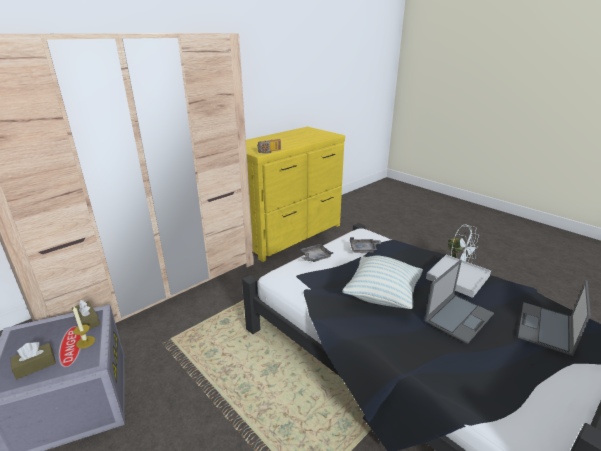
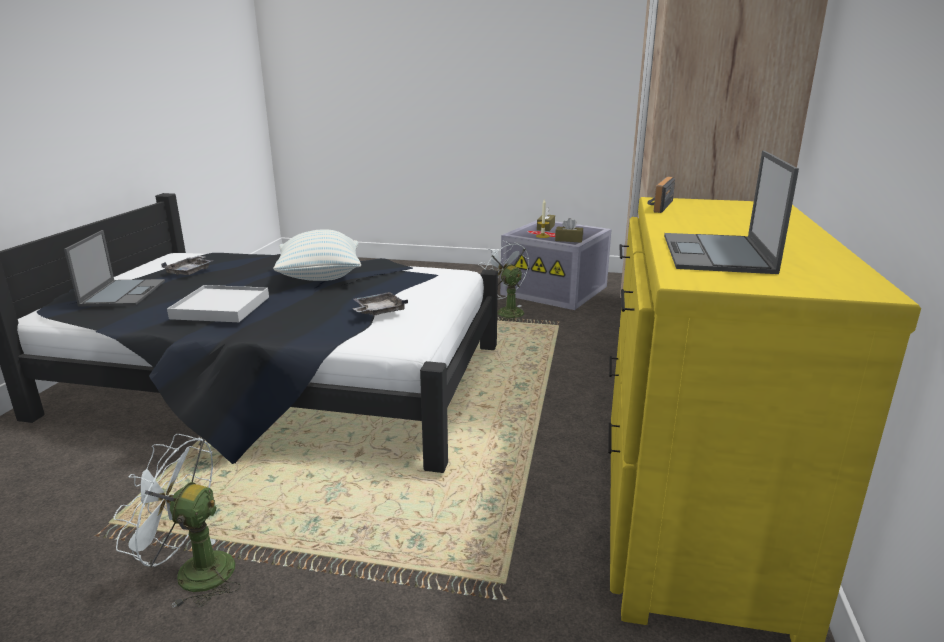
camera: 145 degrees right, 5 degrees down
(172, 382) = (505, 312): none -> white fan
(315, 257) = (440, 293): grey tray -> grey tray (190, 271)
(459, 317) = (227, 279): laptop -> laptop (717, 254)

